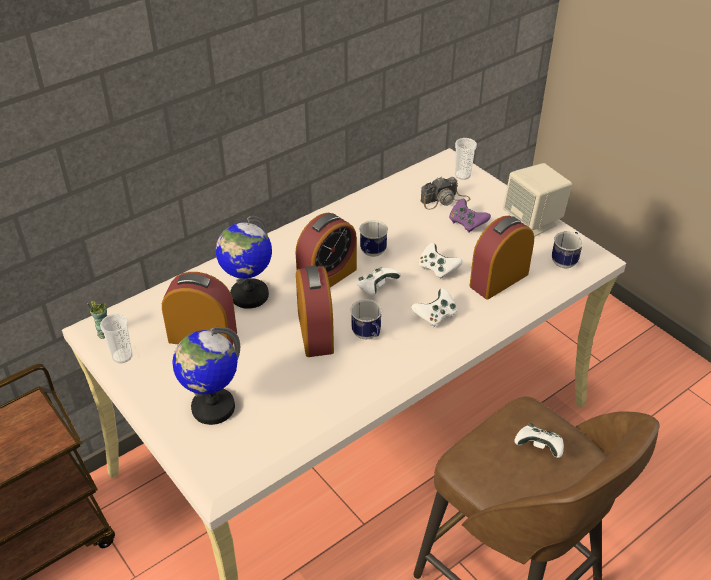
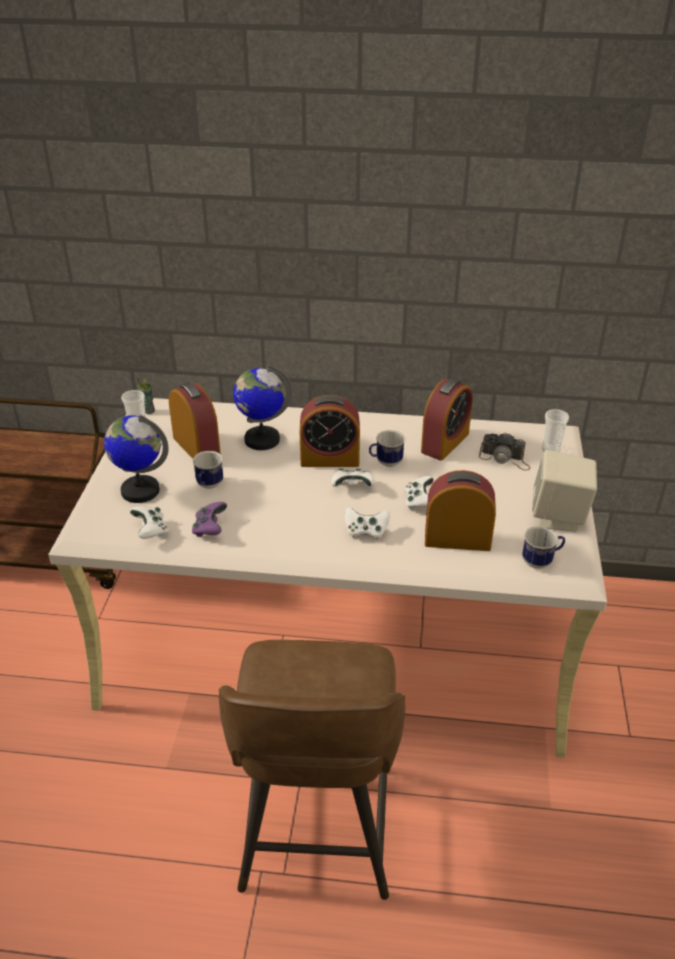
camera: 45 degrees right, 5 degrees down
(315, 332) = (267, 488): alarm clock -> alarm clock (445, 443)
(368, 335) = (298, 513): mug -> mug (208, 486)
(466, 223) = (496, 485): purple game controller -> purple game controller (210, 529)
(539, 448) = (333, 686): white game controller -> white game controller (151, 531)

